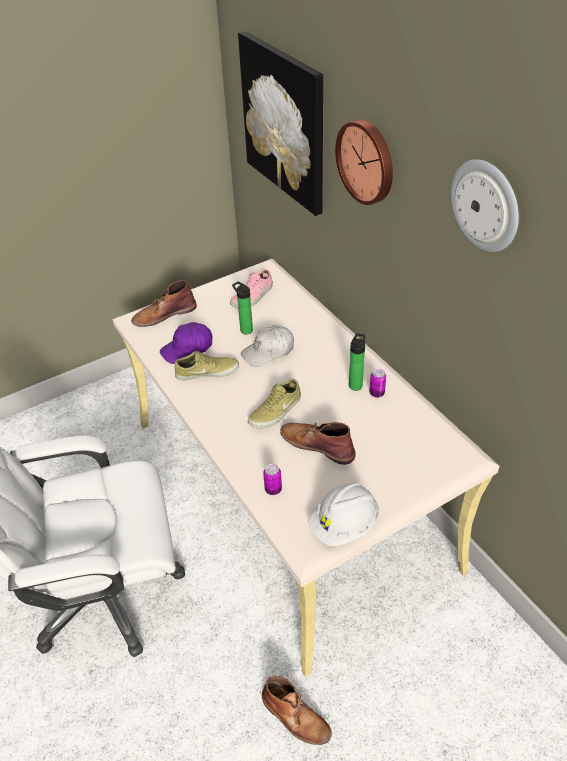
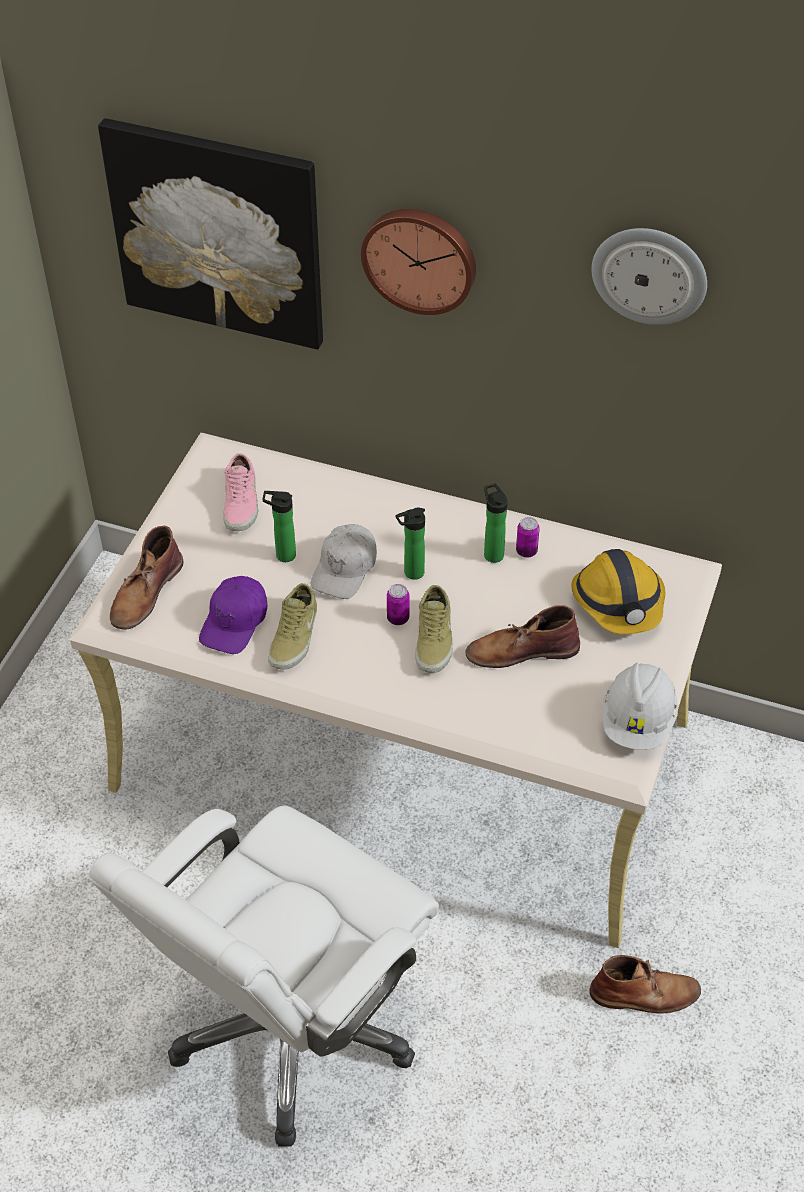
camera: 40 degrees left, 5 degrees up
(207, 371) = (295, 637): beige shoe -> beige shoe turned 150 degrees clockwise
(273, 489) = (526, 730): can -> can (398, 618)
(300, 371) = (411, 573): none -> bottle
(404, 450) = (619, 602): none -> hard hat

